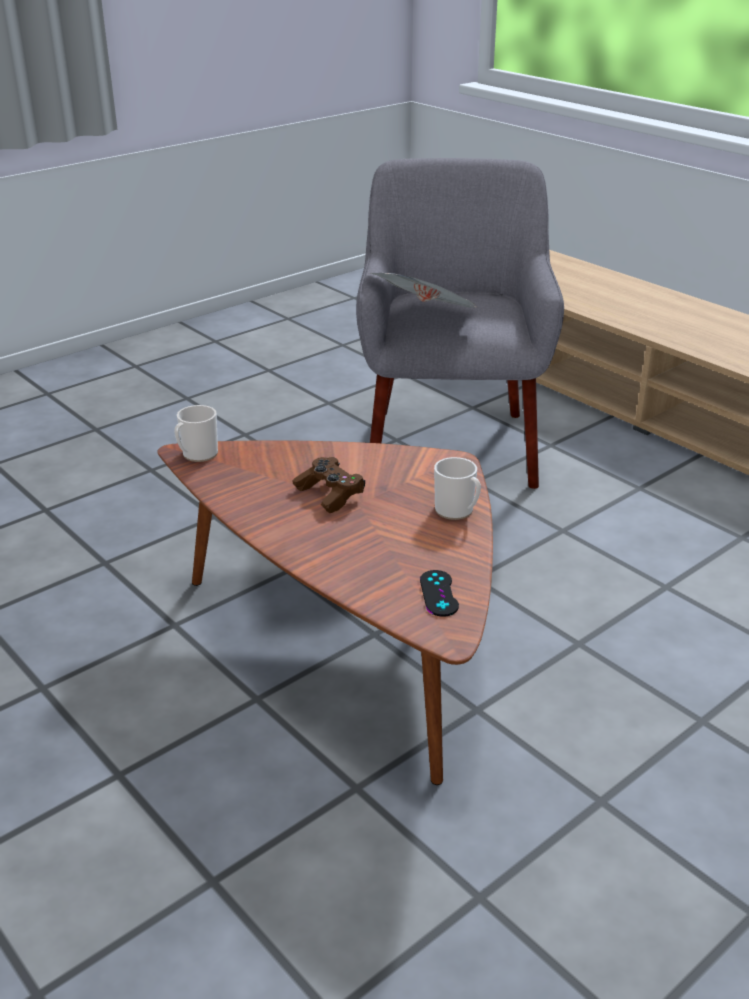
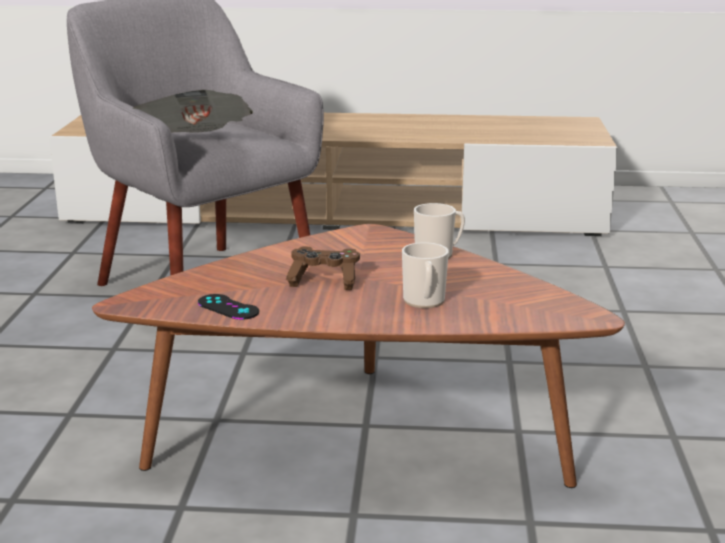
camera: 45 degrees left, 10 degrees down
(197, 455) = (145, 299): mug -> mug (424, 302)
(439, 593) = (531, 299): black game controller -> black game controller (228, 307)

